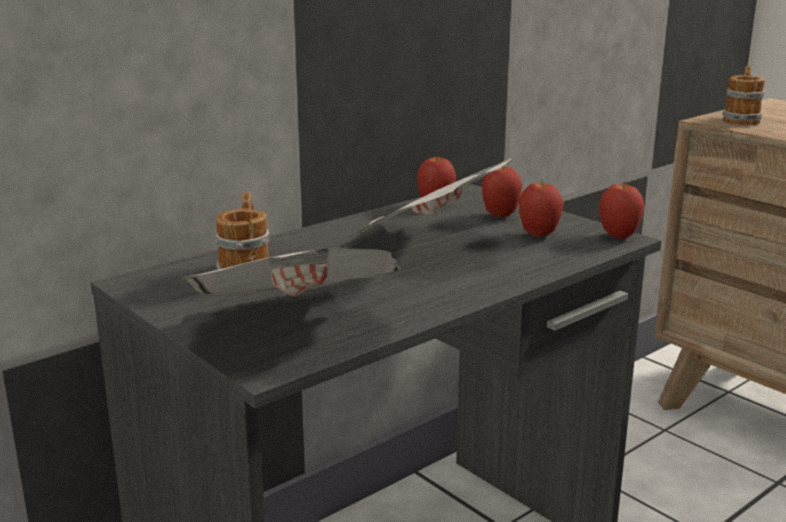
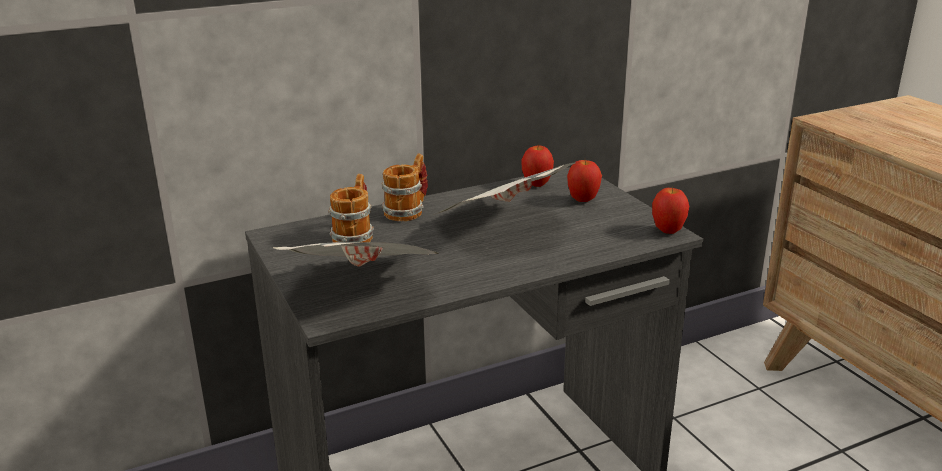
camera: 15 degrees right, 5 degrees up
(539, 235) = (601, 223): apple -> none
(741, 120) = (853, 121): mug -> mug (408, 210)

